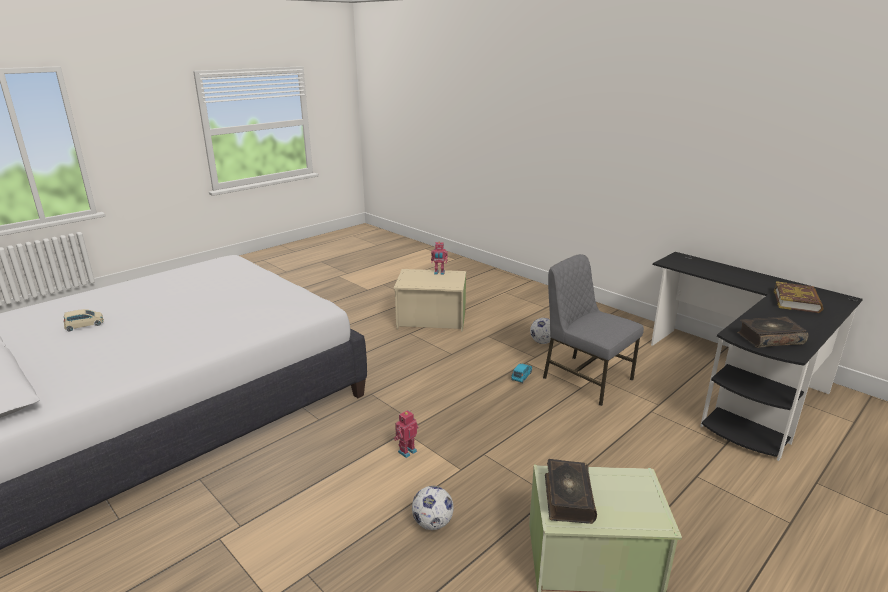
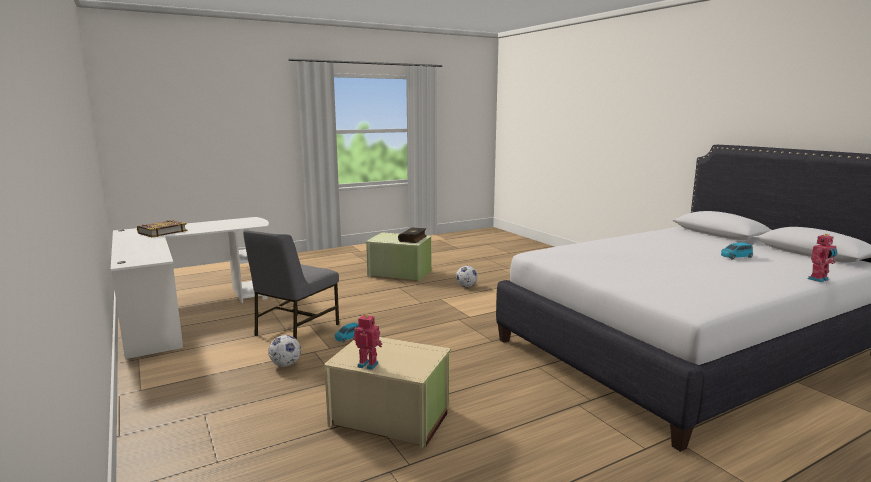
camera: 165 degrees left, 10 degrees down
(85, 325) = (736, 257): beige toy car -> blue toy car
(406, 451) = (472, 308): toy robot -> toy robot (819, 279)
(586, 378) = (295, 330): grey chair -> grey chair turned 60 degrees clockwise
(743, 386) = (186, 312): black desk -> white desk
(769, 338) = (244, 222): book -> none

